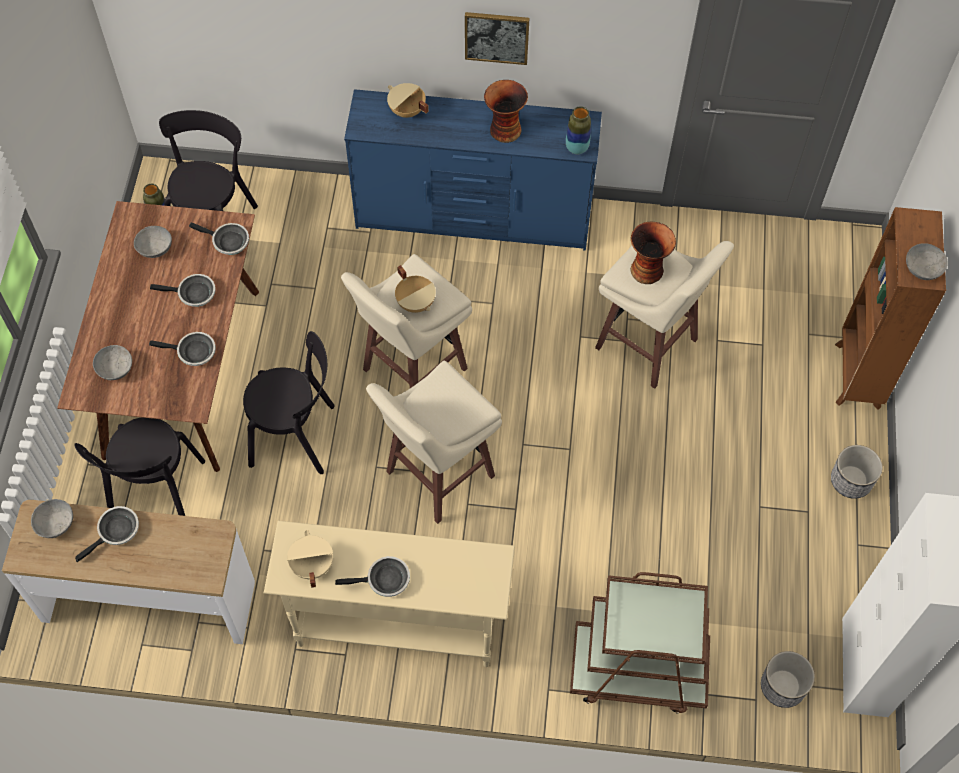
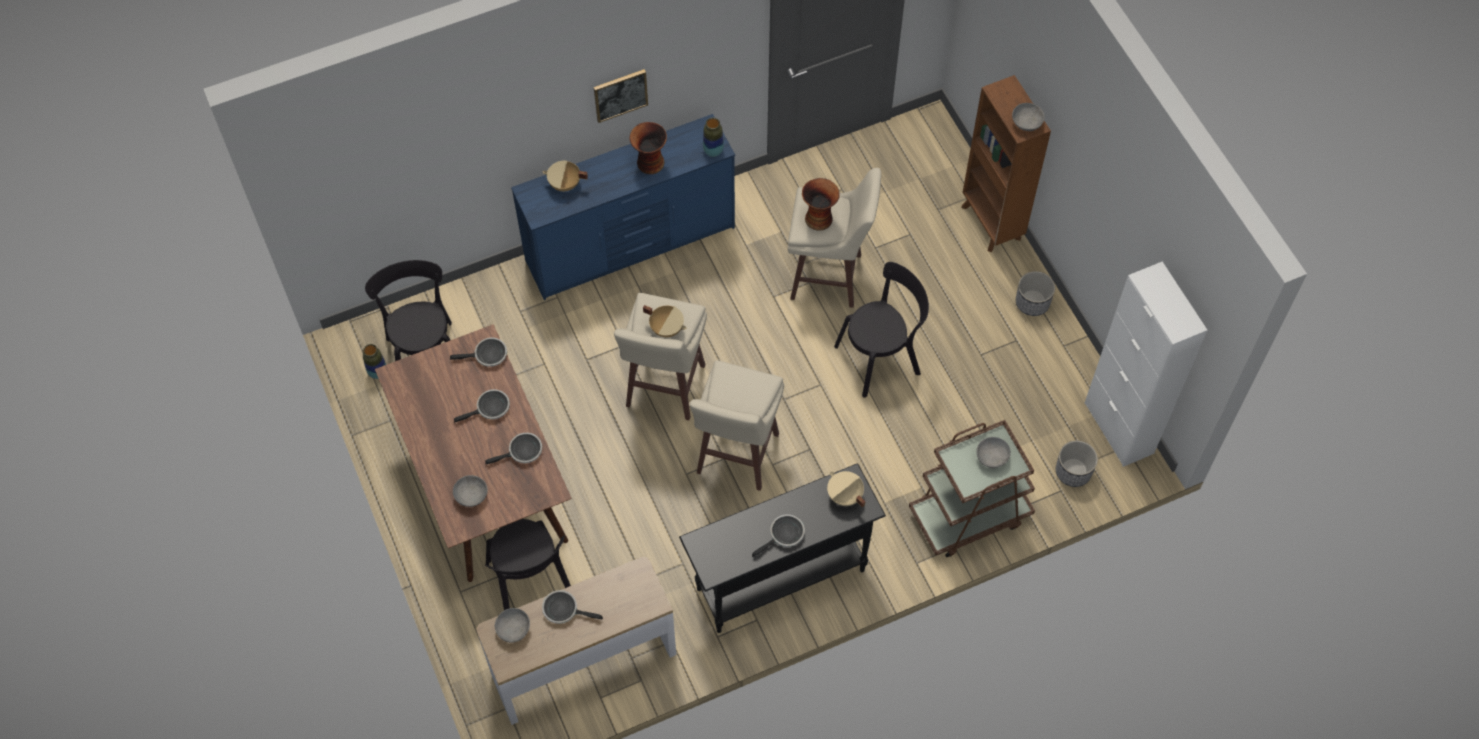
camera: 30 degrees left, 0 degrees up
(116, 531) = (563, 609): frying pan -> frying pan turned 90 degrees counterclockwise
(155, 248) = (434, 390): grey bowl -> grey bowl (992, 457)
(297, 436) = (610, 483): black chair -> black chair (881, 358)
(311, 565) = (726, 554): beige cooking pot -> beige cooking pot (844, 496)
(396, 626) = (779, 579): beige console table -> black console table

